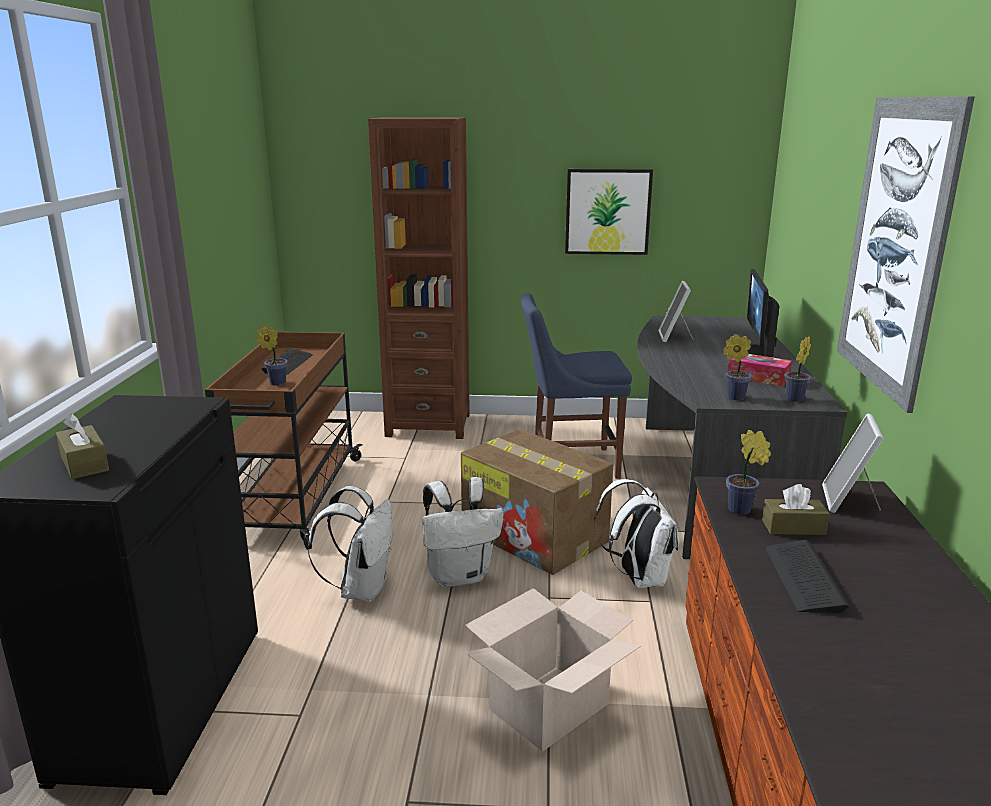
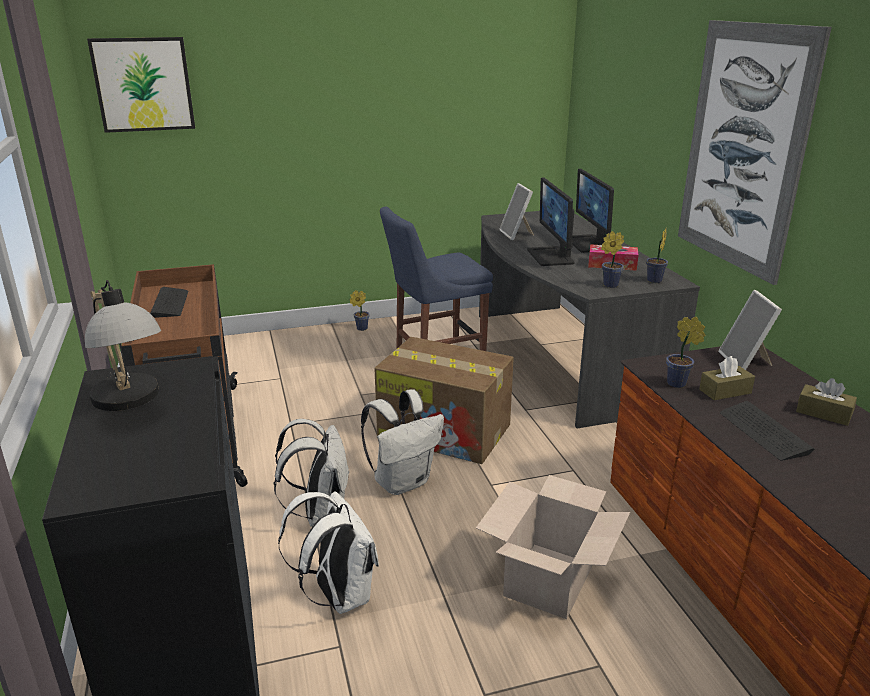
camera: 20 degrees left, 5 degrees up
(84, 463) = (143, 455): brown tissue box -> brown tissue box (823, 413)
(120, 423) = (131, 402): none -> table lamp
(276, 383) = (176, 326): potted plant -> potted plant (360, 328)
(428, 425) = (282, 342): brown bookcase -> none
(607, 211) = (432, 122): picture -> picture (143, 84)
(638, 578) = (551, 452): white backpack -> white backpack (338, 595)
(693, 362) = (551, 256): none -> monitor

